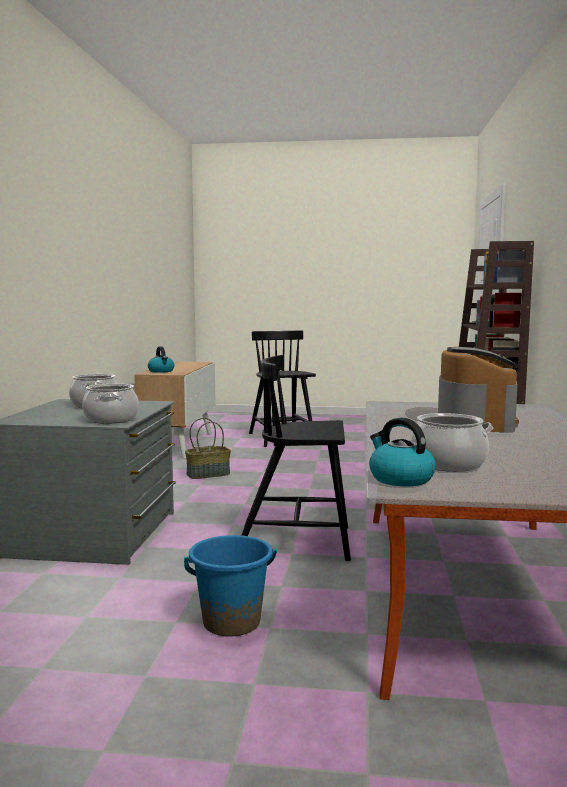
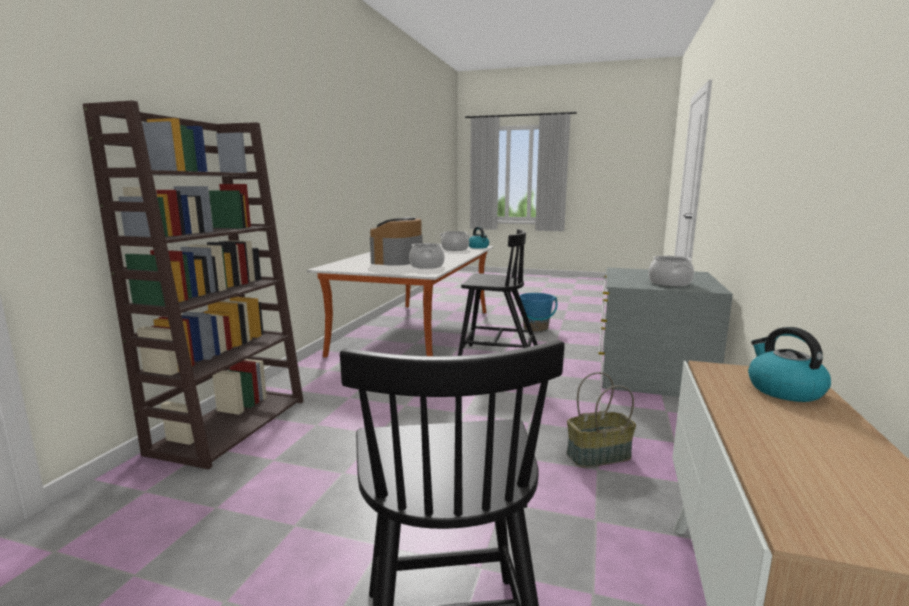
camera: 170 degrees left, 5 degrees up
(110, 419) = (627, 271): cooking pot -> cooking pot (427, 266)

